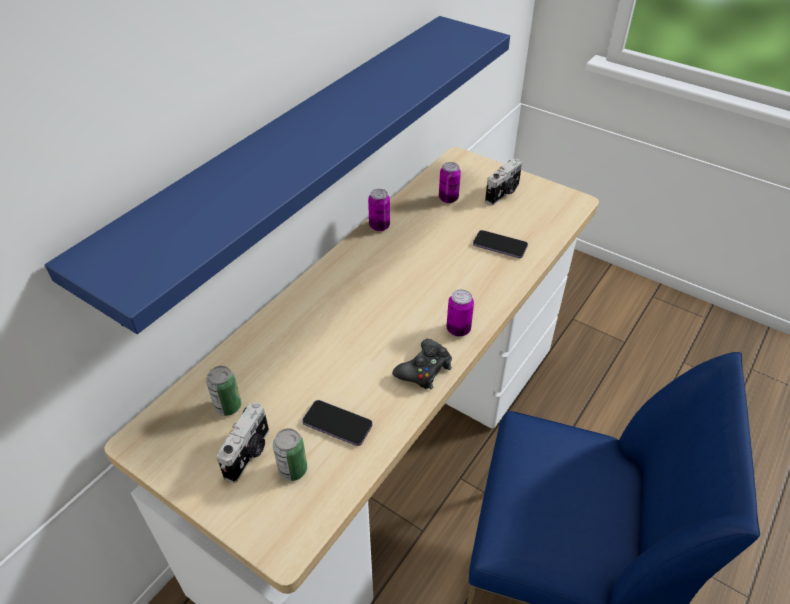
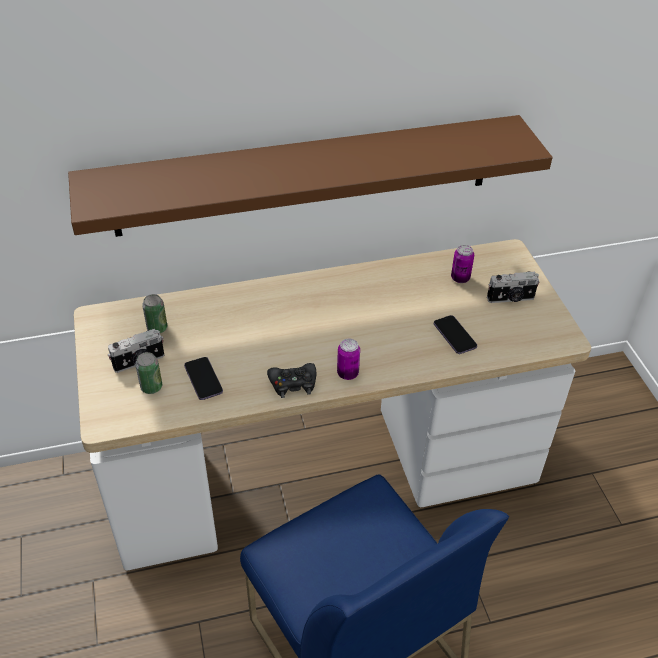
camera: 40 degrees right, 0 degrees up
(294, 153) = (305, 176): blue shelf -> brown shelf
(379, 226) = (381, 270): can -> none

